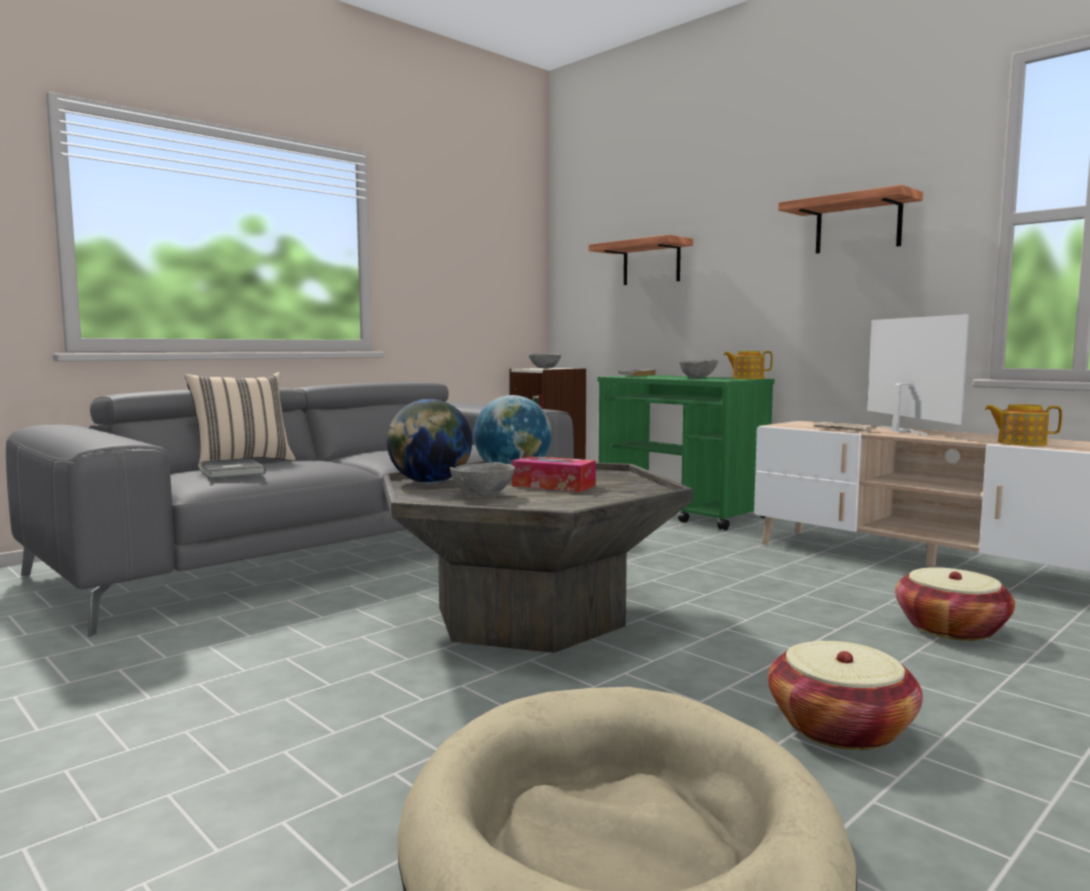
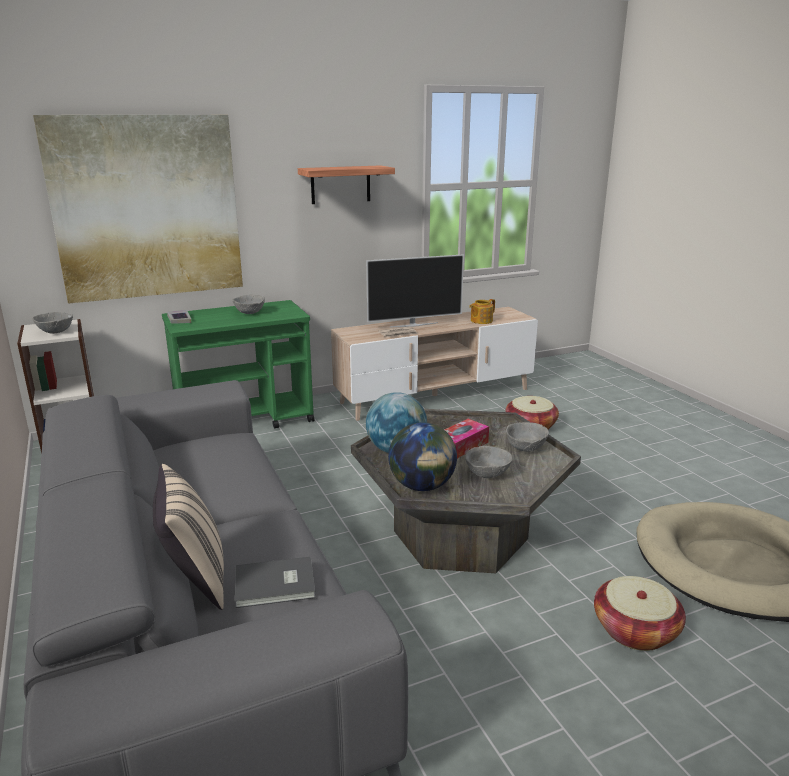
camera: 70 degrees left, 15 degrees up
(583, 503) = (526, 448): none -> grey bowl
(651, 263) = (147, 208): shelf -> picture
(747, 378) = (280, 304): teapot -> none
(840, 728) = (634, 488): basket -> basket (635, 630)
(902, 431) = (413, 325): television -> television turned 150 degrees clockwise

